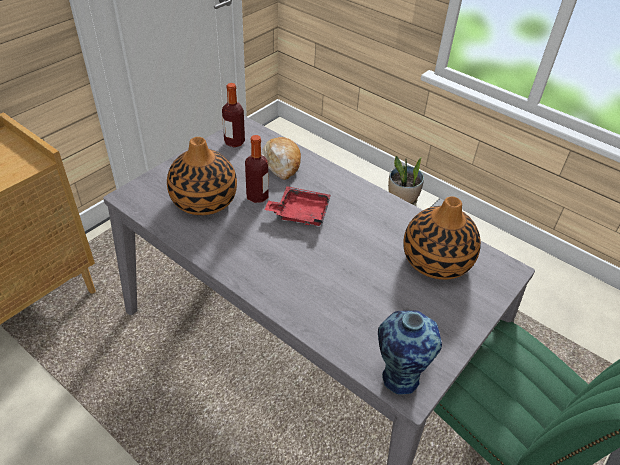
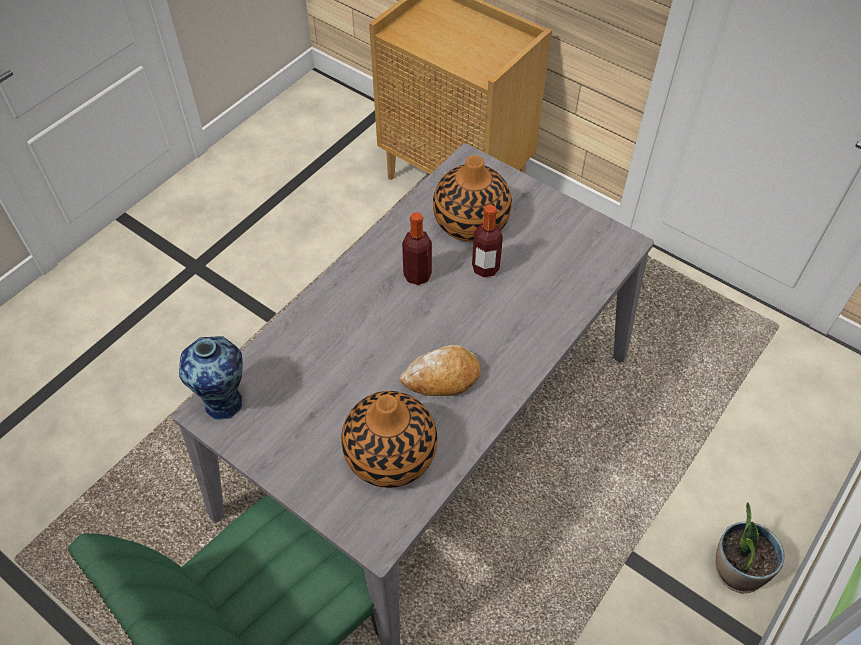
camera: 90 degrees right, 10 degrees up
(234, 142) = (589, 236): bottle -> bottle (417, 275)
(282, 163) = (556, 287): bread -> bread (442, 377)
(300, 213) = (462, 311): red tray -> none

